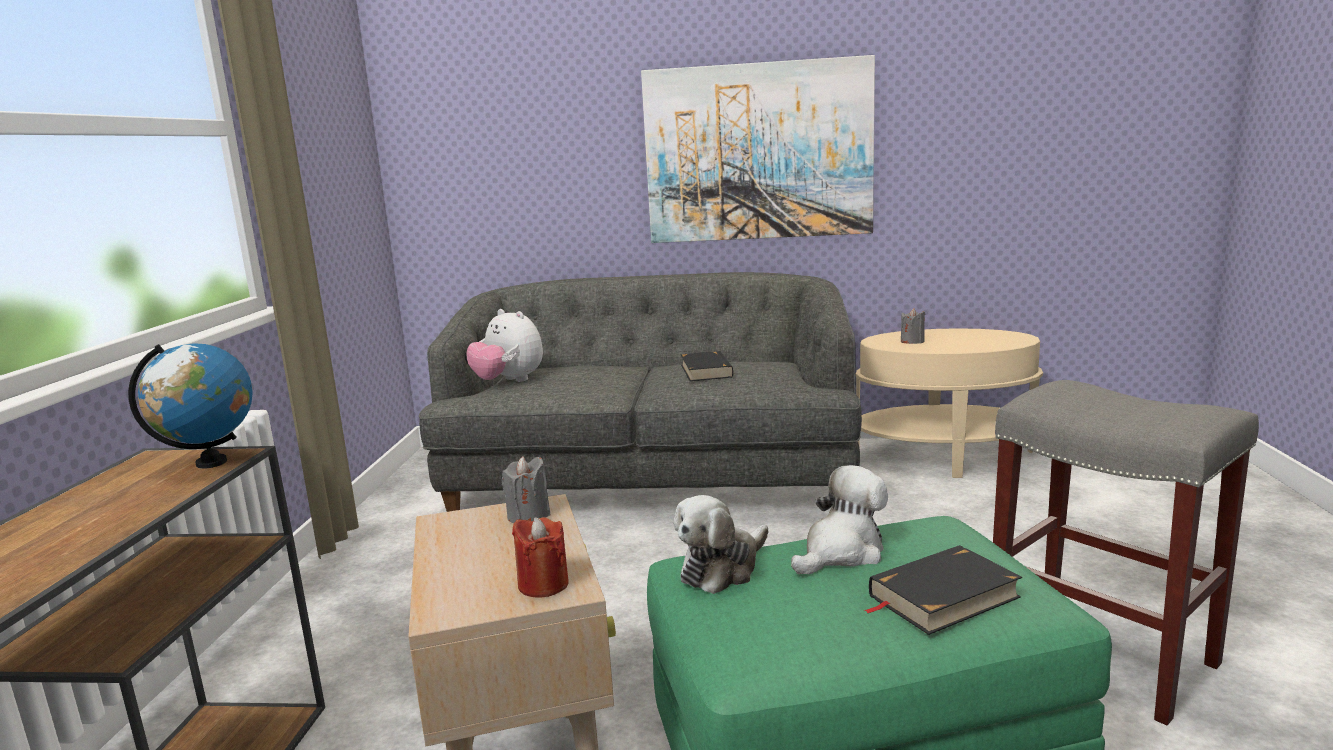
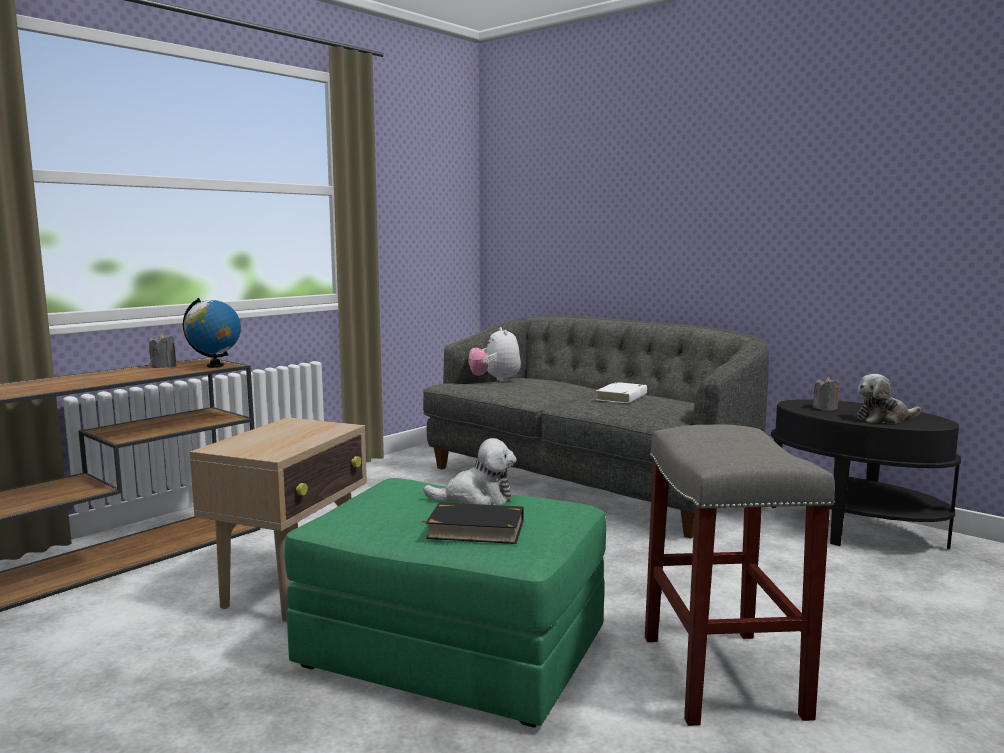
camera: 35 degrees right, 5 degrees down
(528, 516) = (327, 428): grey candle -> grey candle (164, 366)
(543, 584) = (269, 451): red candle -> none
(706, 371) = (622, 397): black book -> white book
(722, 568) = (404, 487): plush toy -> plush toy (884, 419)
(758, 152) = (729, 225): picture -> none
(944, 457) = (853, 529): beige side table -> black side table

